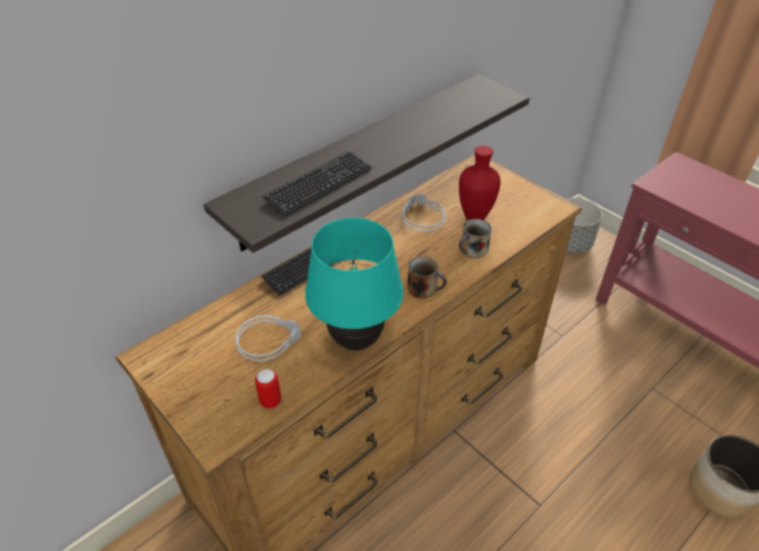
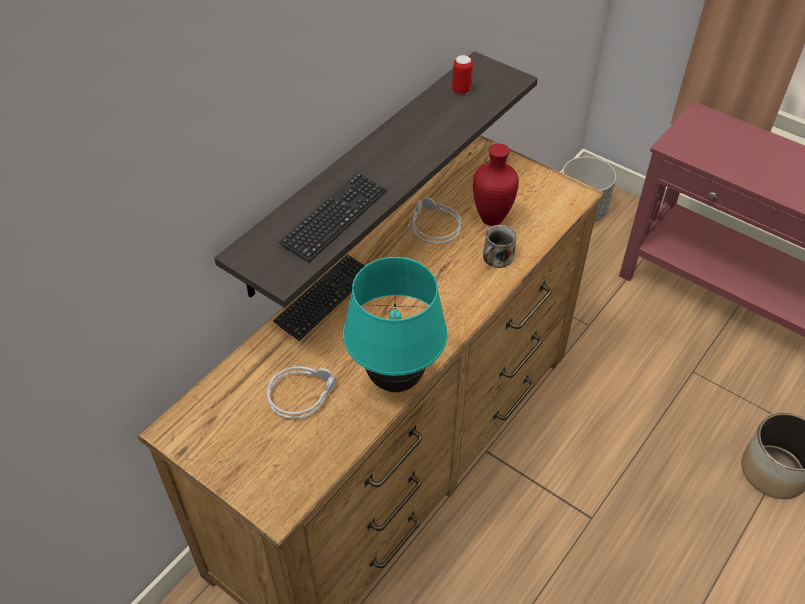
camera: 10 degrees left, 5 degrees up
(270, 401) = (322, 459): can -> can (461, 90)
(424, 288) = (454, 310): mug -> none

